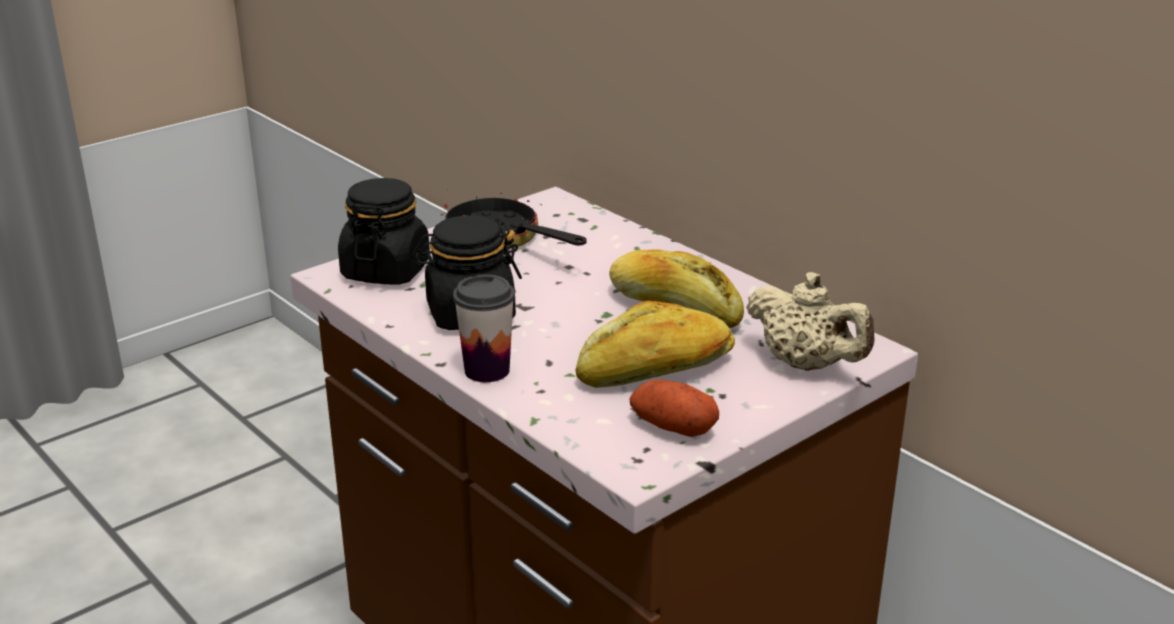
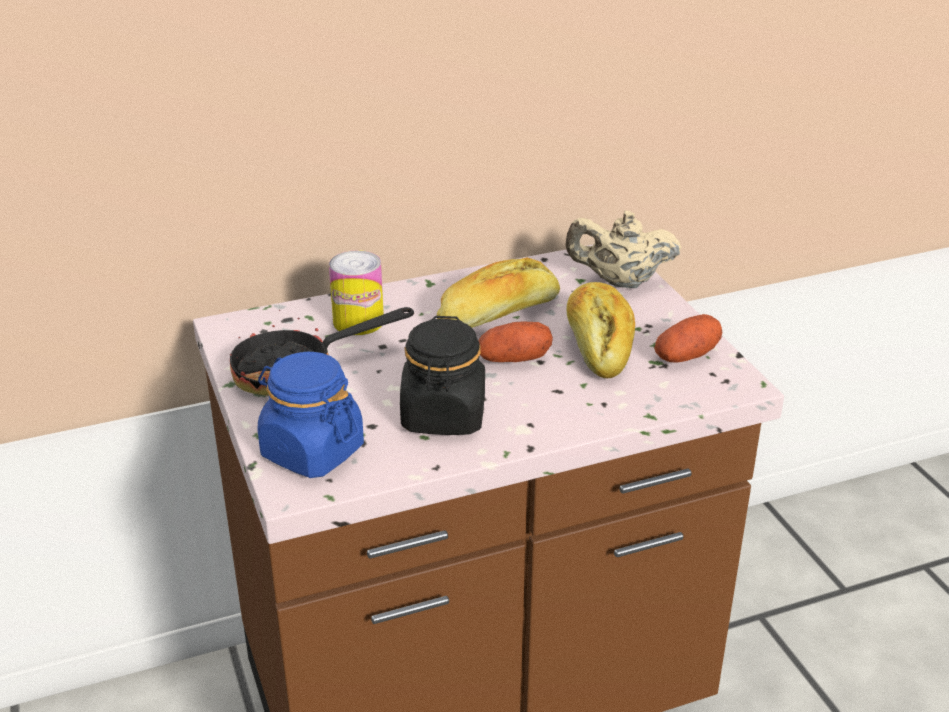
camera: 70 degrees left, 5 degrees up
(386, 271) = (312, 451): black jar -> blue jar
(487, 370) = (556, 424): cup -> none
(591, 330) = (513, 359): none -> potato
(602, 248) = (358, 321): none -> can
(806, 365) = (620, 282): beige teapot -> beige teapot turned 150 degrees counterclockwise

